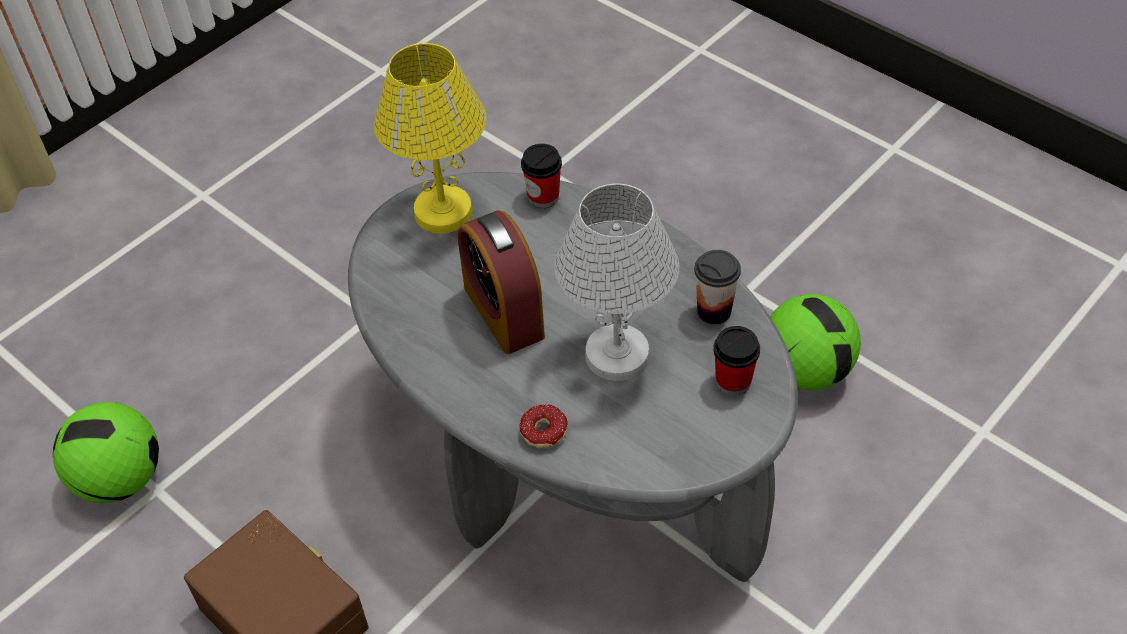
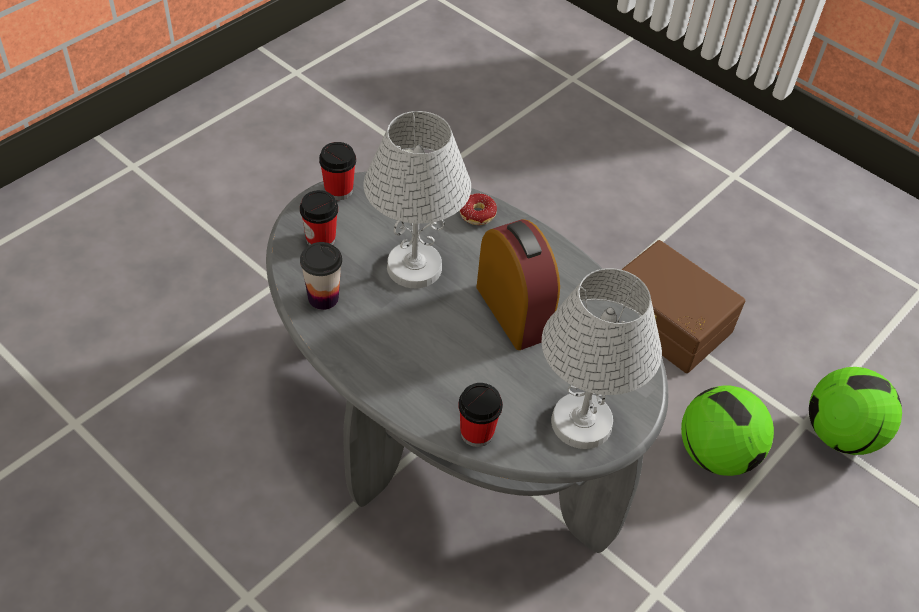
camera: 175 degrees right, 0 degrees up
(444, 212) = (581, 421): yellow table lamp -> white table lamp
(726, 453) = (338, 190): none -> cup
(806, 371) = (214, 494): football -> football (716, 453)

